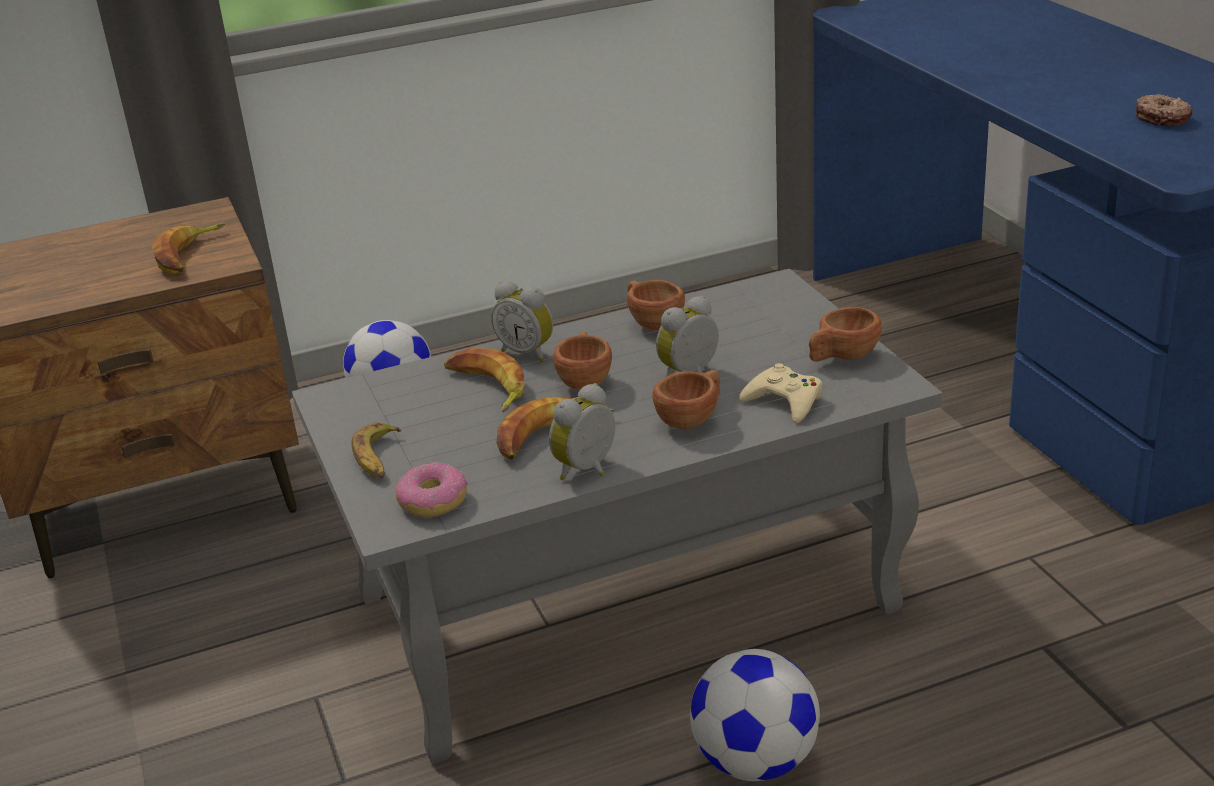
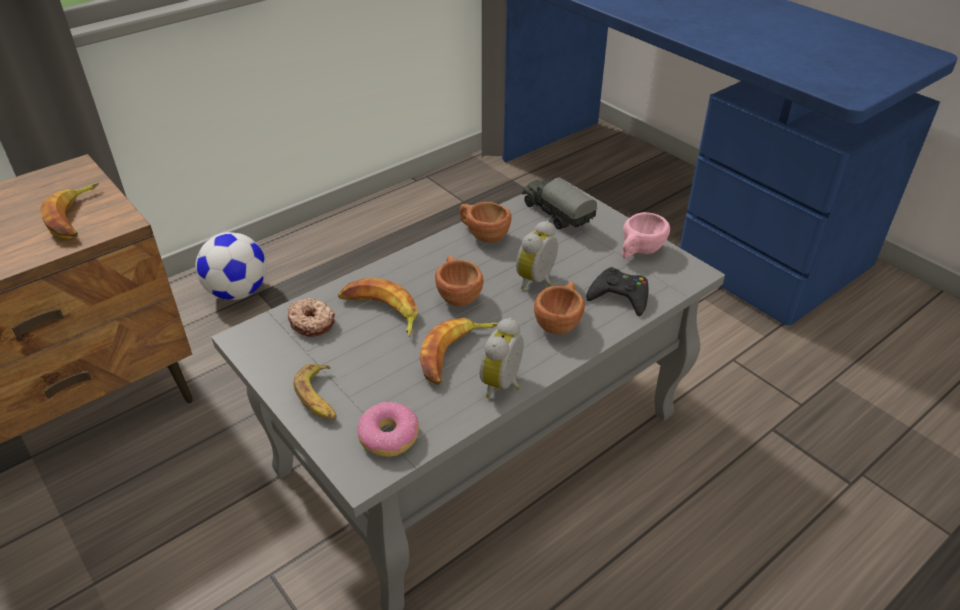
camera: 20 degrees left, 10 degrees up
(528, 352) = (399, 274): alarm clock -> none
(756, 761) = (629, 563): football -> none
(757, 309) = (555, 214): none -> toy truck
(785, 401) = (619, 296): beige game controller -> black game controller
(842, 357) = (639, 251): brown cup -> pink cup
(1162, 118) = (803, 49): donut -> donut (312, 322)

